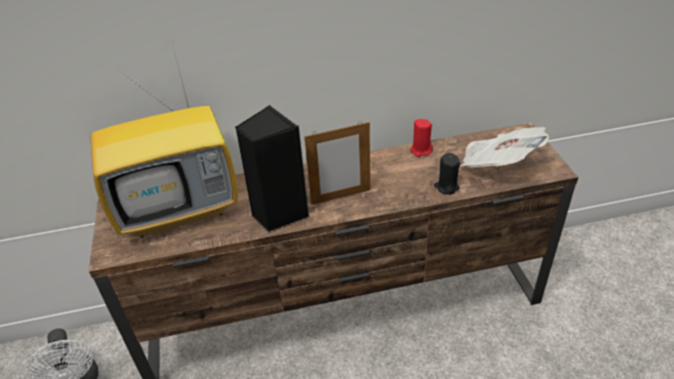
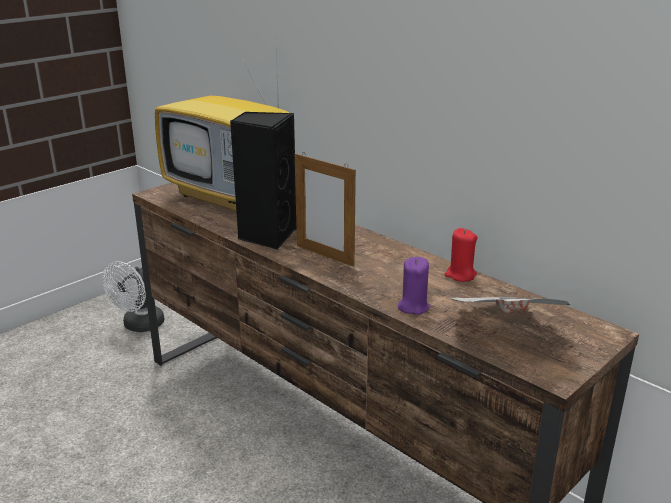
camera: 55 degrees right, 15 degrees down
(446, 187) = (413, 307): black candle -> purple candle

